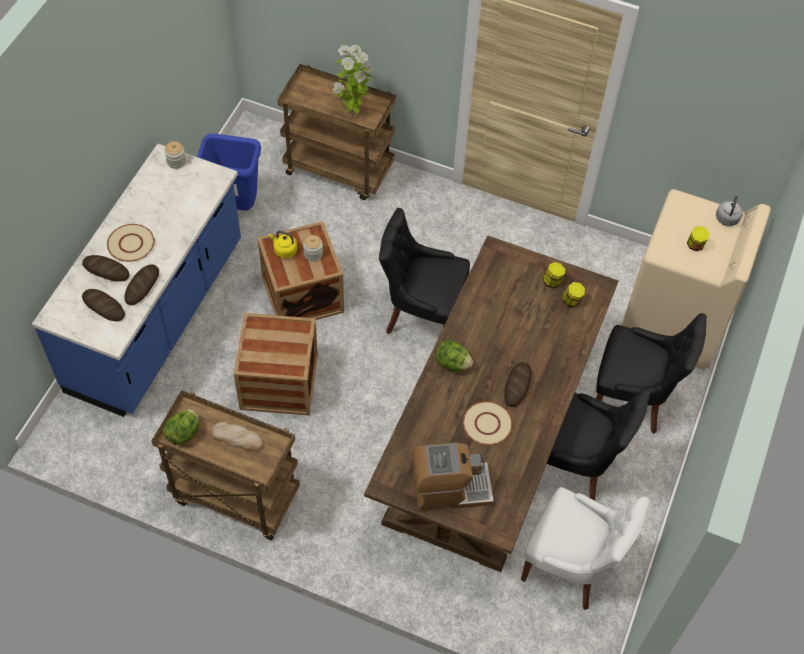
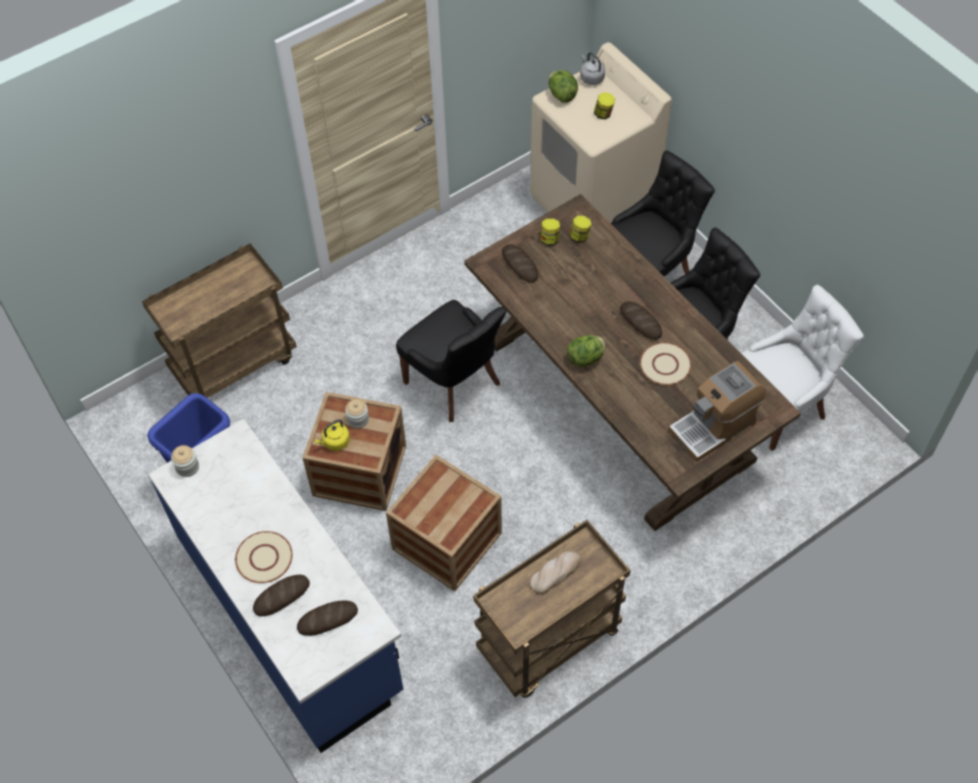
camera: 55 degrees left, 0 degrees up
(142, 286) = (327, 571): bread -> bread (519, 265)
(184, 433) = (519, 618): lettuce -> lettuce (561, 95)
(351, 111) = (235, 290): potted plant -> none
(422, 315) = (455, 384): black chair -> black chair turned 90 degrees counterclockwise
(450, 488) = (713, 426): coffee machine -> coffee machine turned 150 degrees counterclockwise

